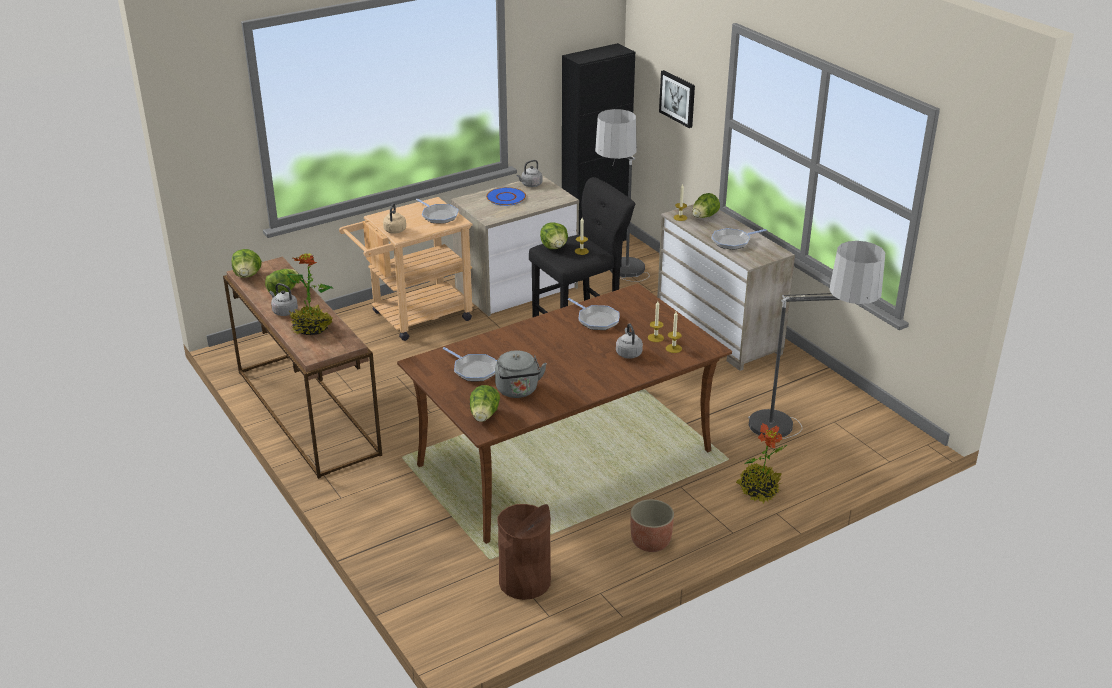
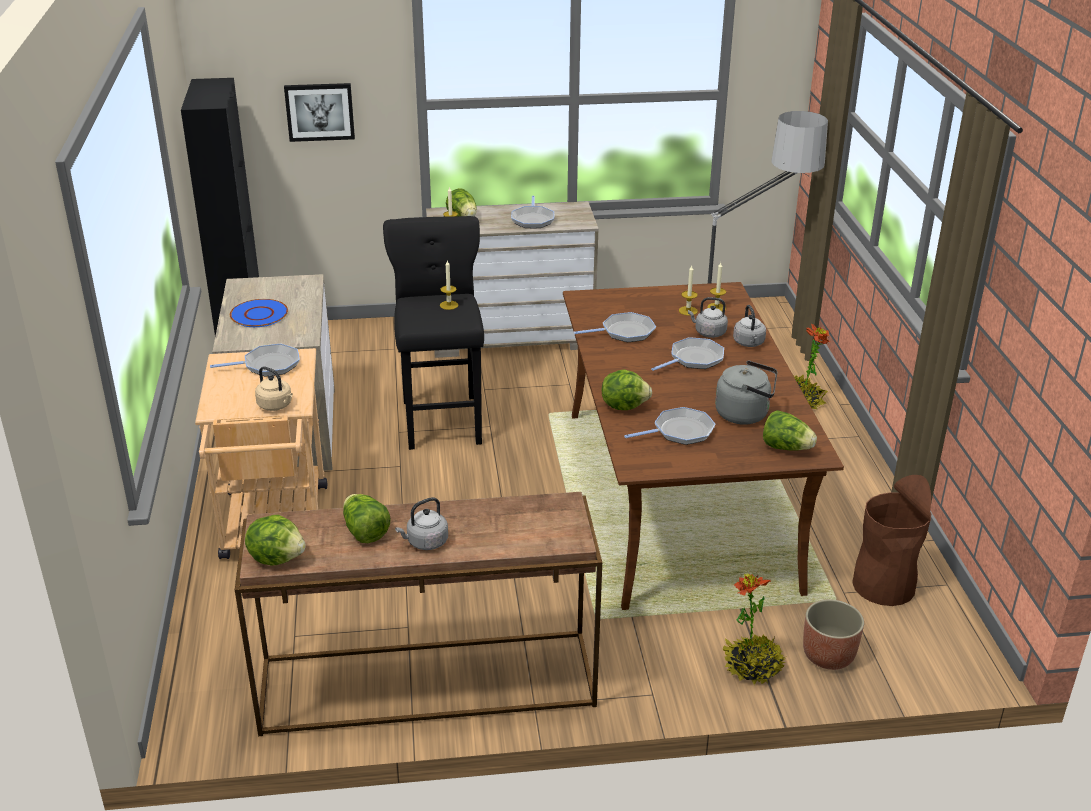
camera: 65 degrees left, 0 degrees up
(312, 328) = (496, 526): potted plant -> potted plant (752, 667)
(530, 185) = (245, 291): grey kettle -> grey kettle (749, 343)
(554, 247) = (421, 318): lettuce -> lettuce (624, 406)
(581, 355) = (694, 359): none -> frying pan
(621, 284) = (357, 362): floor lamp -> none
(650, 542) = (852, 486): planter -> planter (828, 656)

